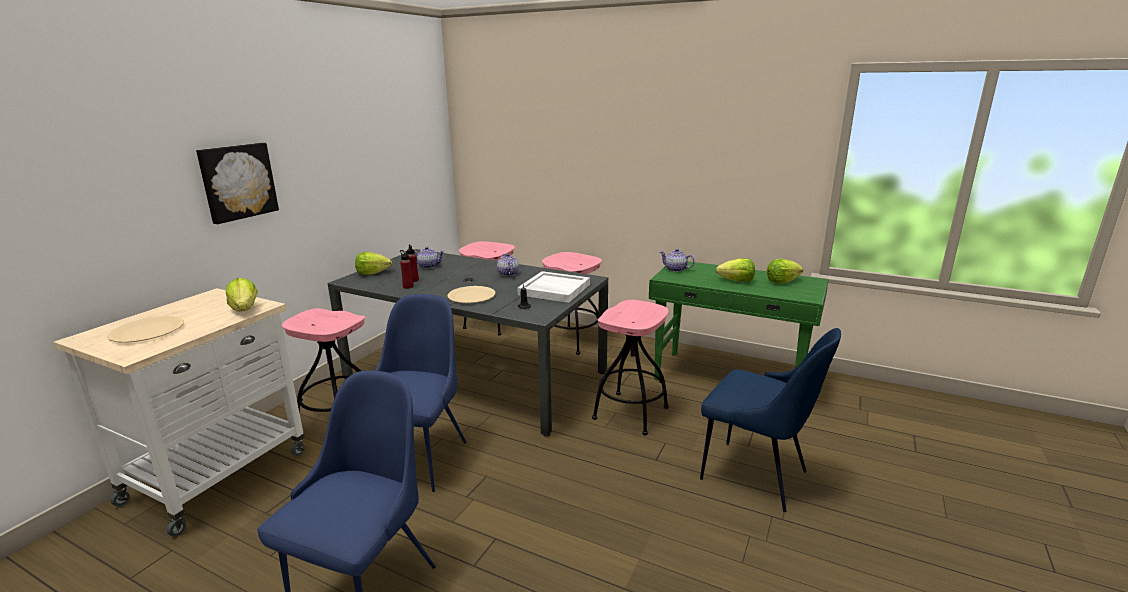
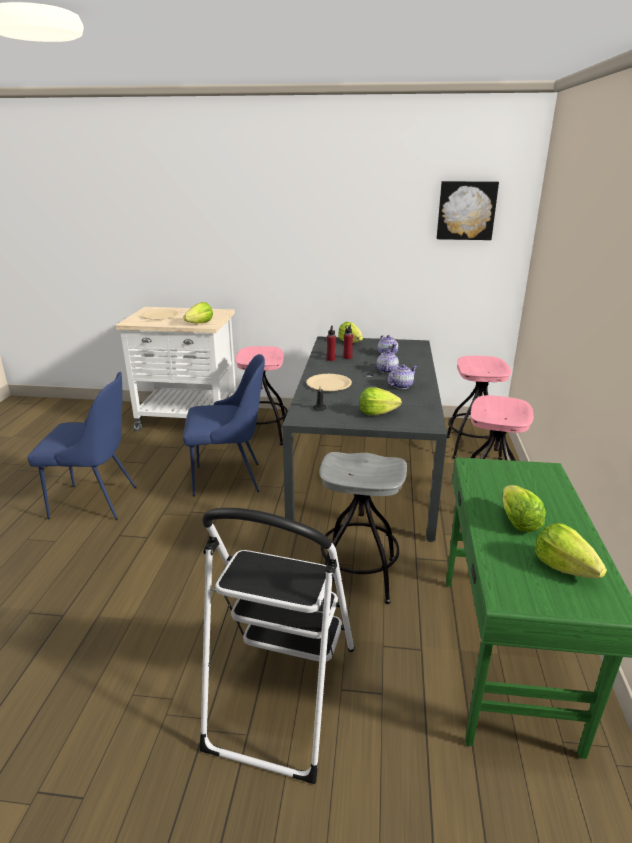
camera: 70 degrees right, 5 degrees up
(237, 182) = (267, 240): picture -> picture (466, 210)
(553, 289) = (377, 413): white tray -> lettuce
(630, 413) = (358, 575): pink stool -> grey stool
(676, 269) = (514, 469): teapot -> teapot (386, 371)
(754, 475) = (280, 699): blue chair -> step ladder

